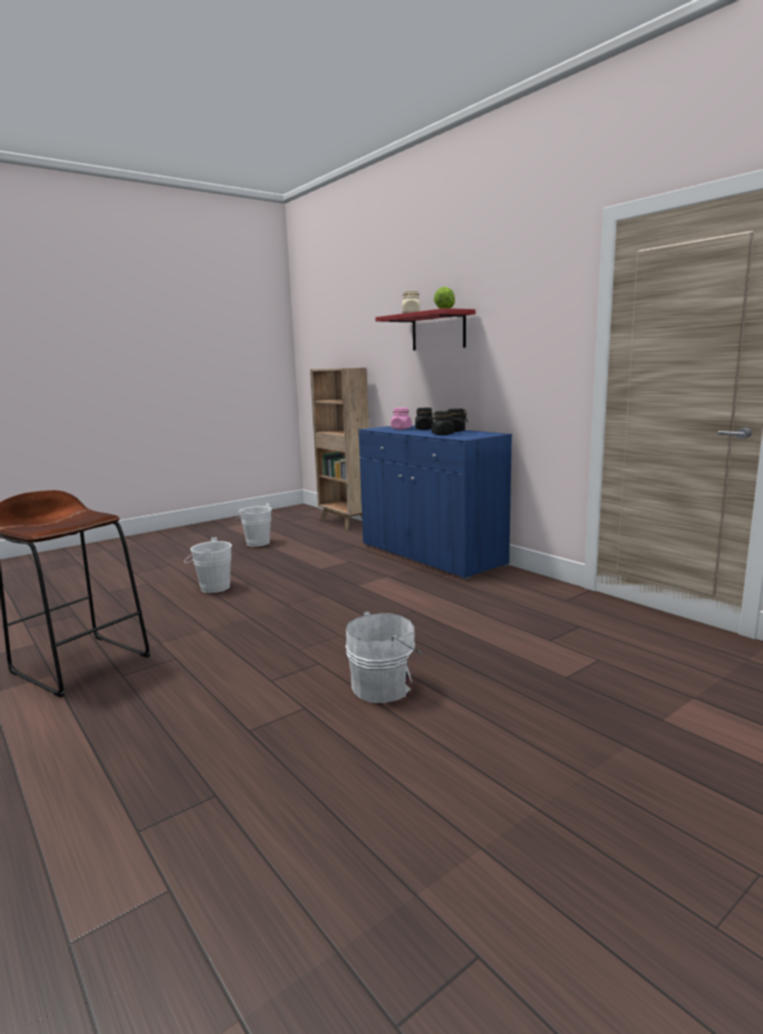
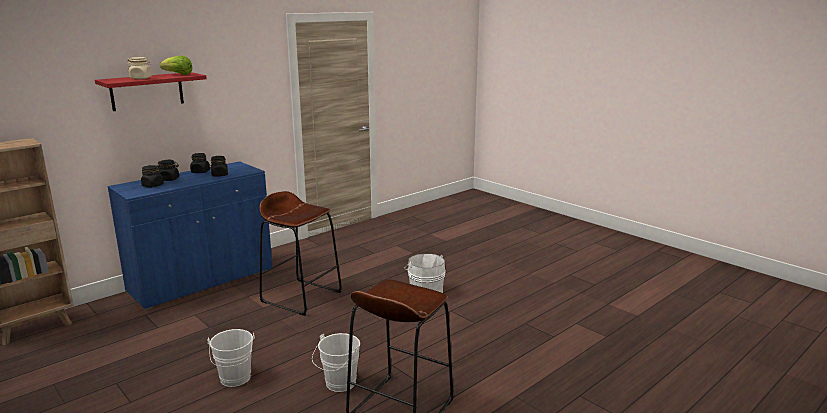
camera: 95 degrees left, 5 degrees up
(256, 542) = (71, 379): white bucket -> white bucket (338, 384)
(382, 600) = (301, 296): none -> brown stool
(401, 428) = (153, 185): pink jar -> black jar

